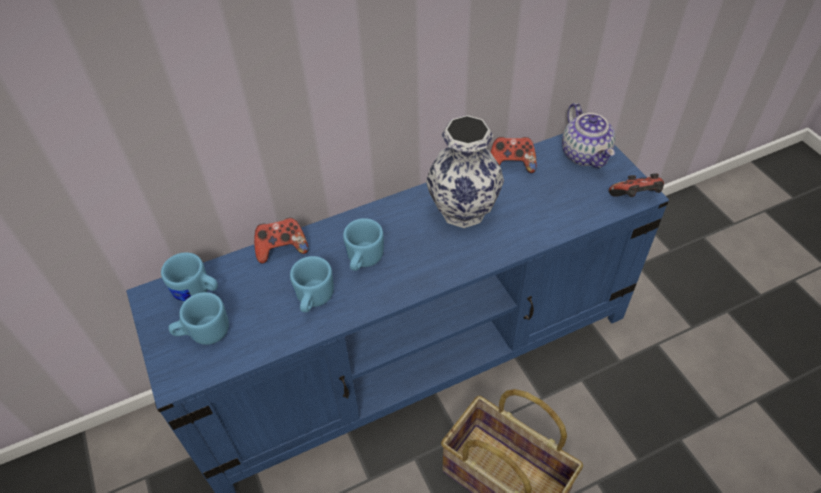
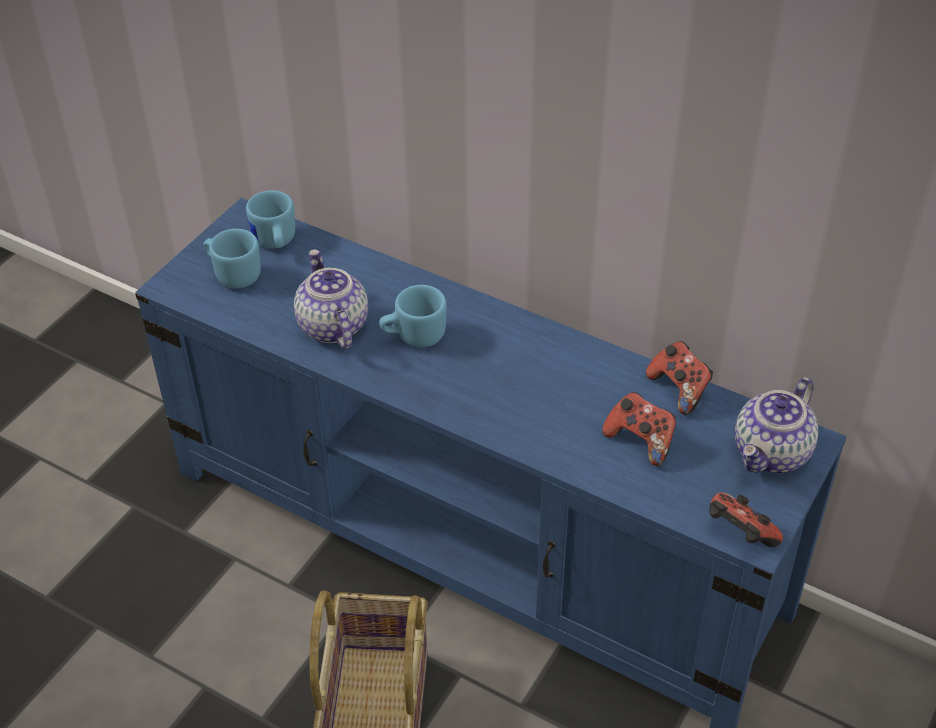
camera: 55 degrees right, 5 degrees down
(282, 249) = (376, 269): game controller -> game controller (640, 441)
(313, 299) = (331, 326): blue mug -> teapot
(464, 210) = (562, 382): vase -> none

